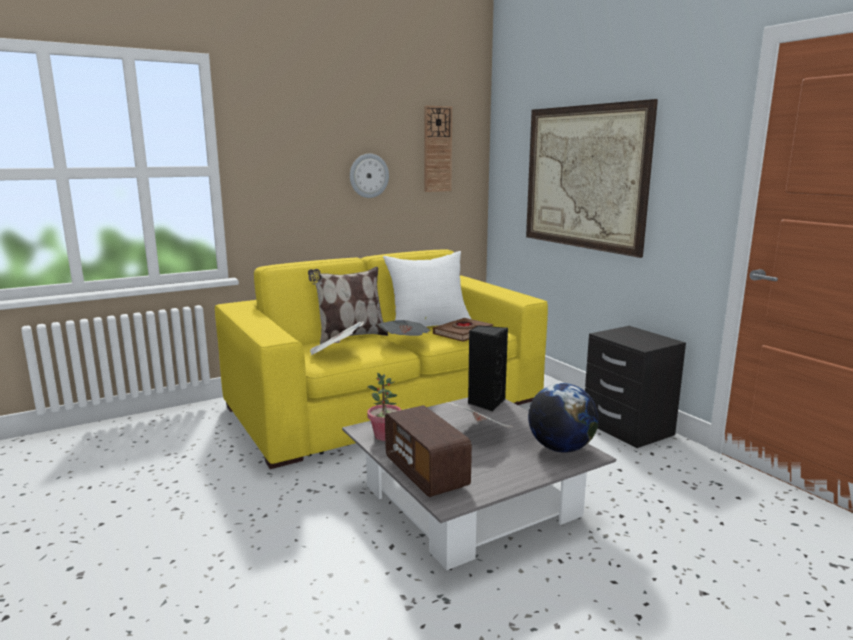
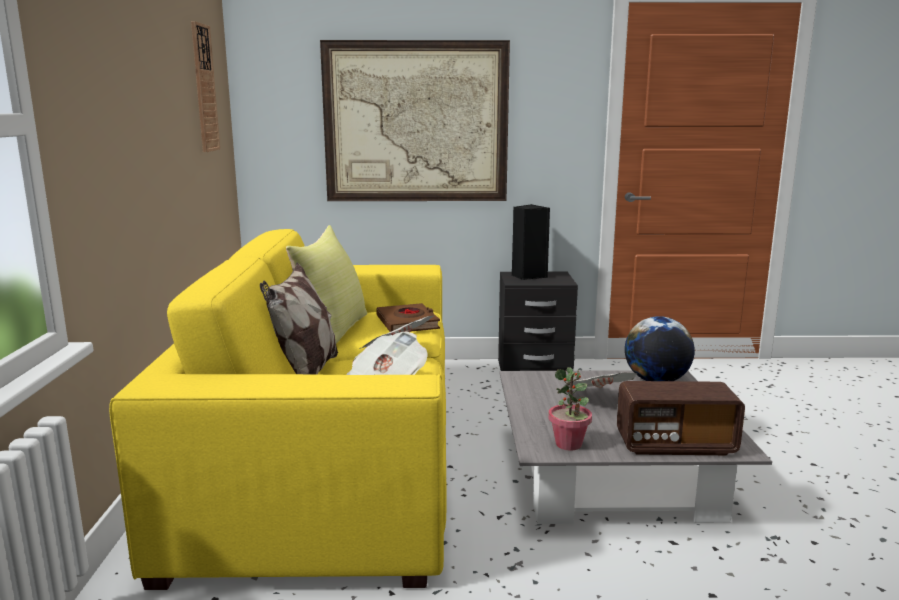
camera: 60 degrees left, 0 degrees up
(368, 175) = (165, 129): wall clock -> none
(429, 324) = (333, 330): white pillow -> yellow pillow
(486, 402) = (527, 380): black speaker -> black speaker (528, 276)

